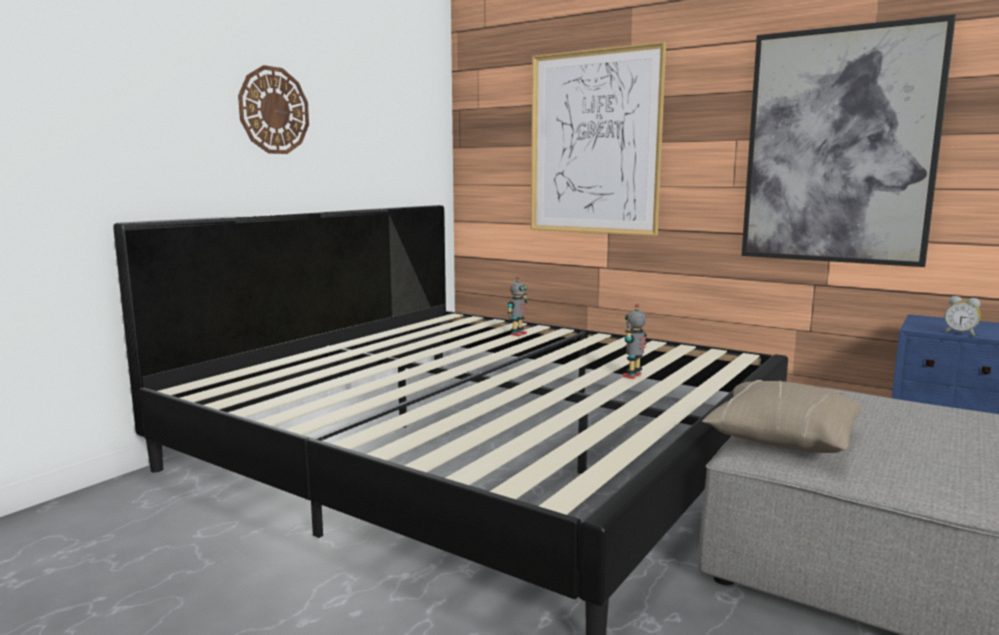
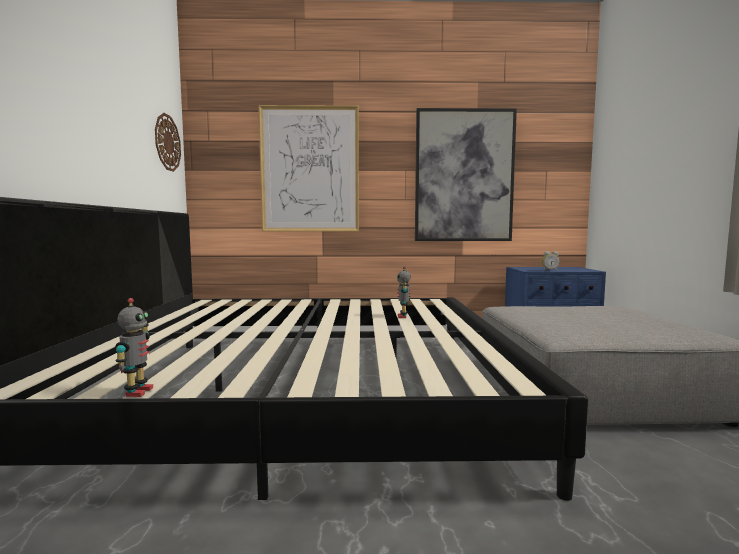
camera: 35 degrees left, 5 degrees down
(274, 110) = (65, 102): wall clock -> wall clock (167, 142)
(517, 334) = (279, 305): toy robot -> toy robot (137, 392)
(782, 438) = (556, 329): beige pillow -> none

